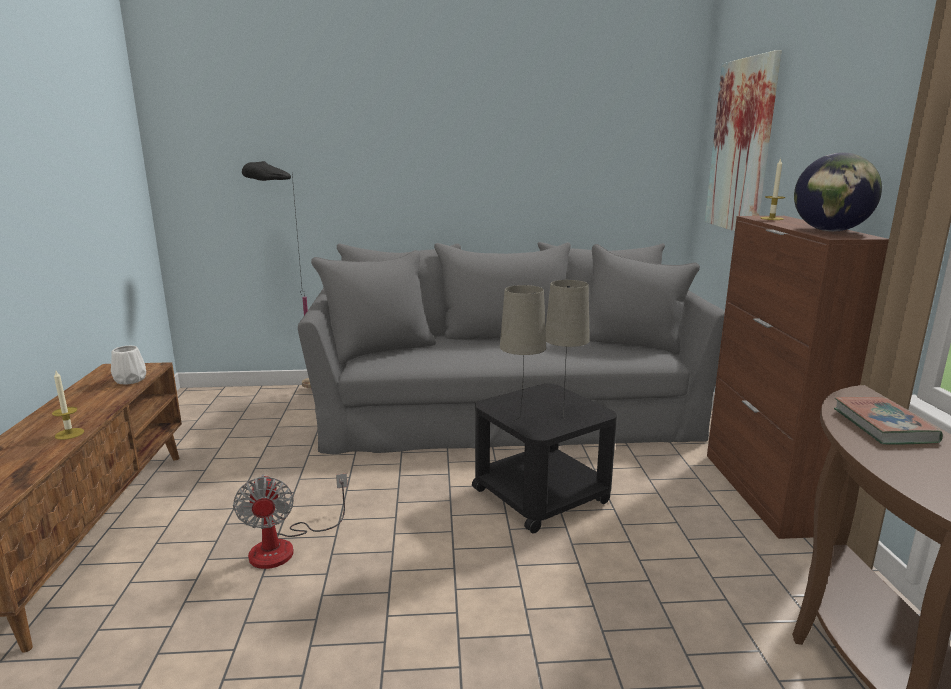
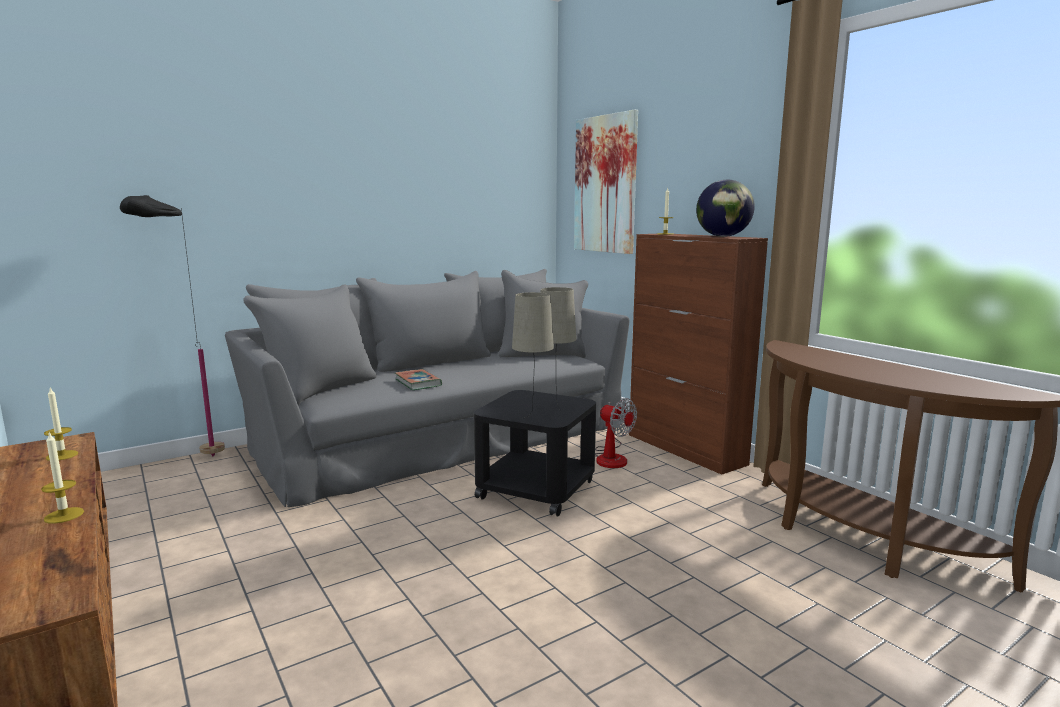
camera: 30 degrees left, 5 degrees down
(130, 380) = (62, 455): white vase -> candle
(285, 546) = (339, 591): fan -> fan (611, 457)
(883, 426) = (818, 356): book -> book (418, 383)

